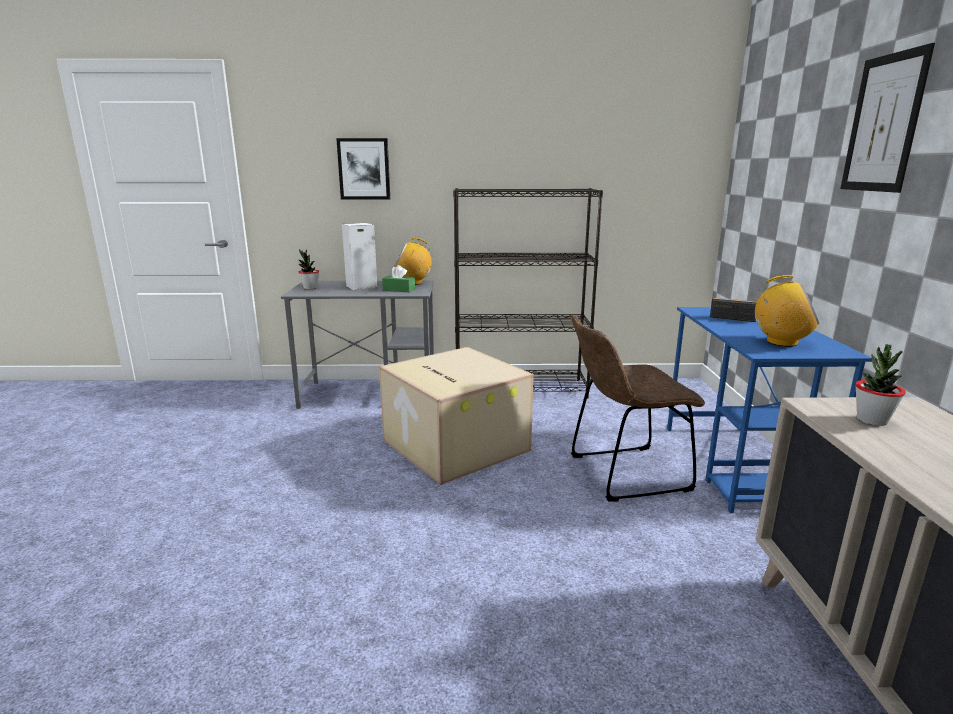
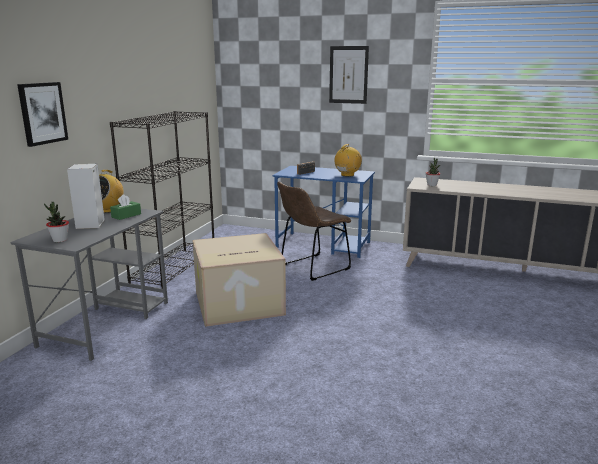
camera: 70 degrees left, 0 degrees up
(623, 474) = (312, 268): brown chair -> brown chair turned 45 degrees clockwise

